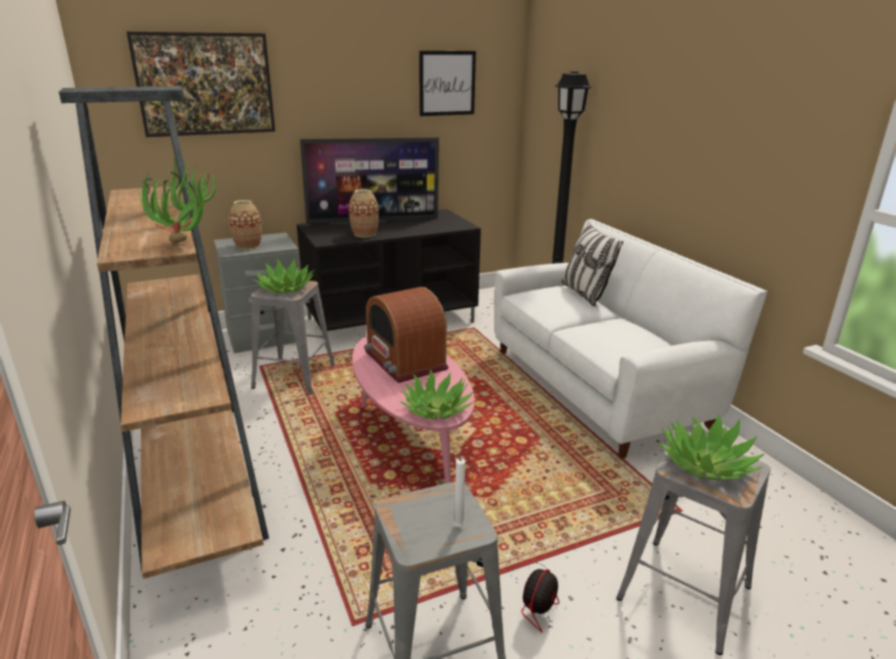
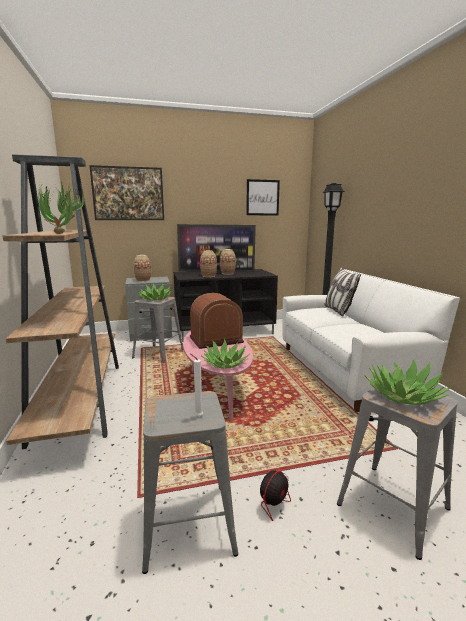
camera: 10 degrees right, 10 degrees down
(394, 225) = (227, 273): none -> vase
(405, 361) = (216, 339): radio -> radio turned 90 degrees clockwise

